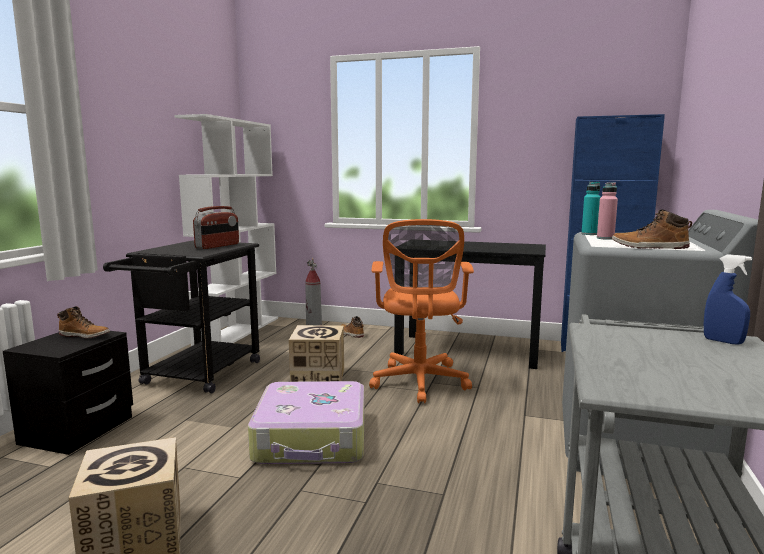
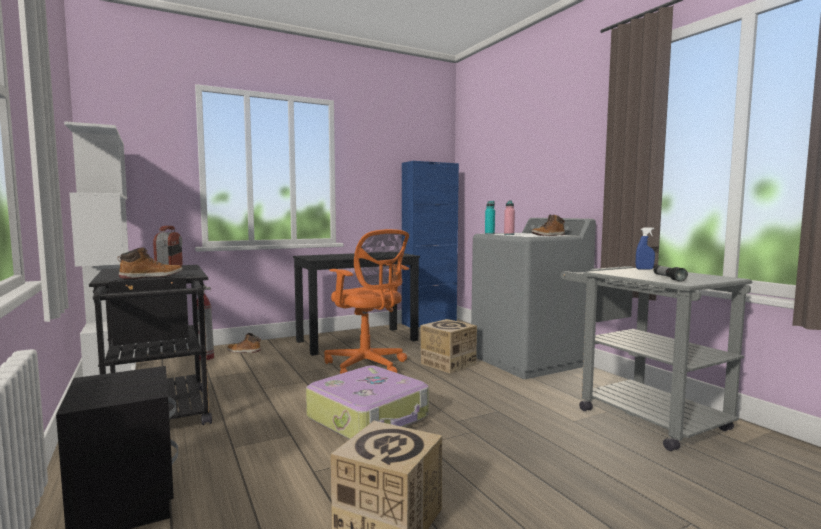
camera: 45 degrees left, 5 degrees down
(85, 335) = (124, 378): boot -> boot (151, 276)
(318, 378) = (286, 384): cardboard box -> cardboard box (448, 364)
(641, 372) = (668, 278): none -> flashlight

